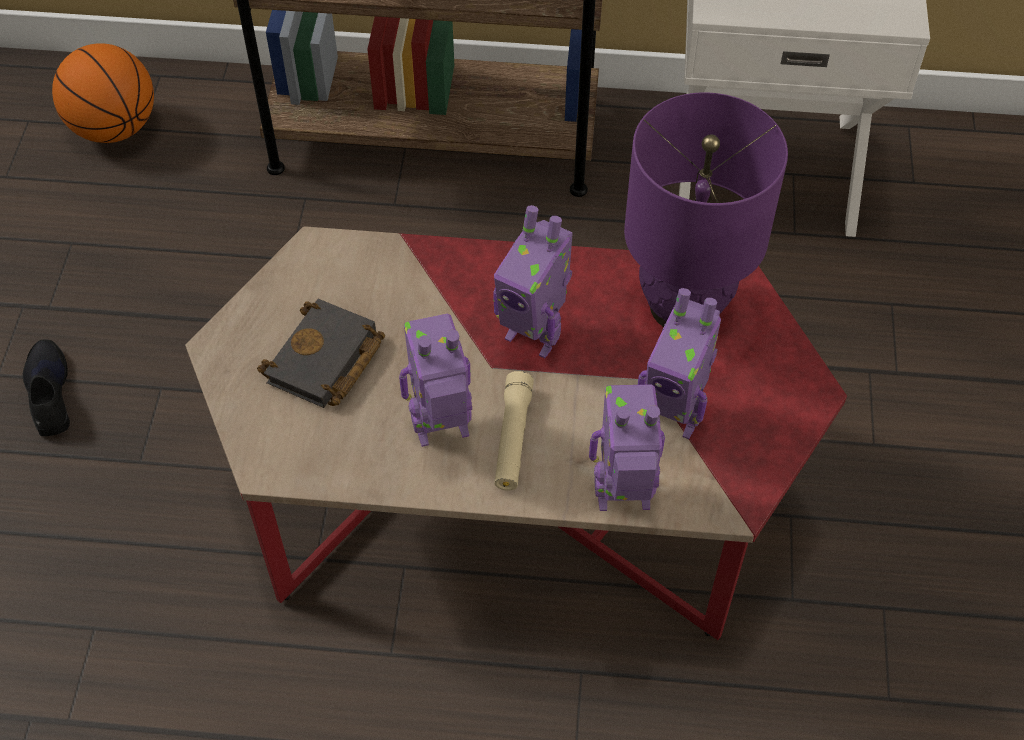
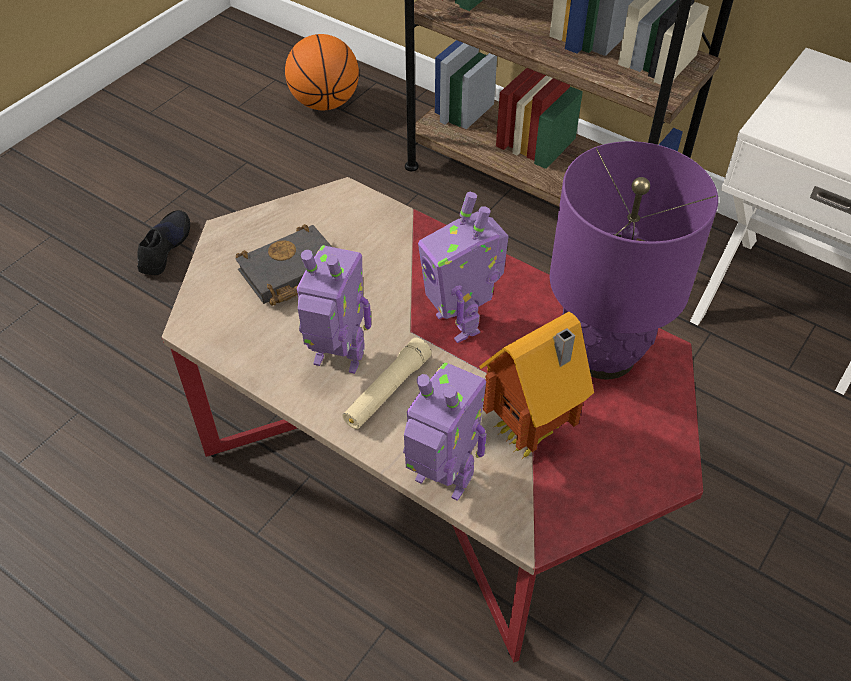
camera: 30 degrees right, 5 degrees down
(673, 416) = (531, 435): toy robot -> toy house

